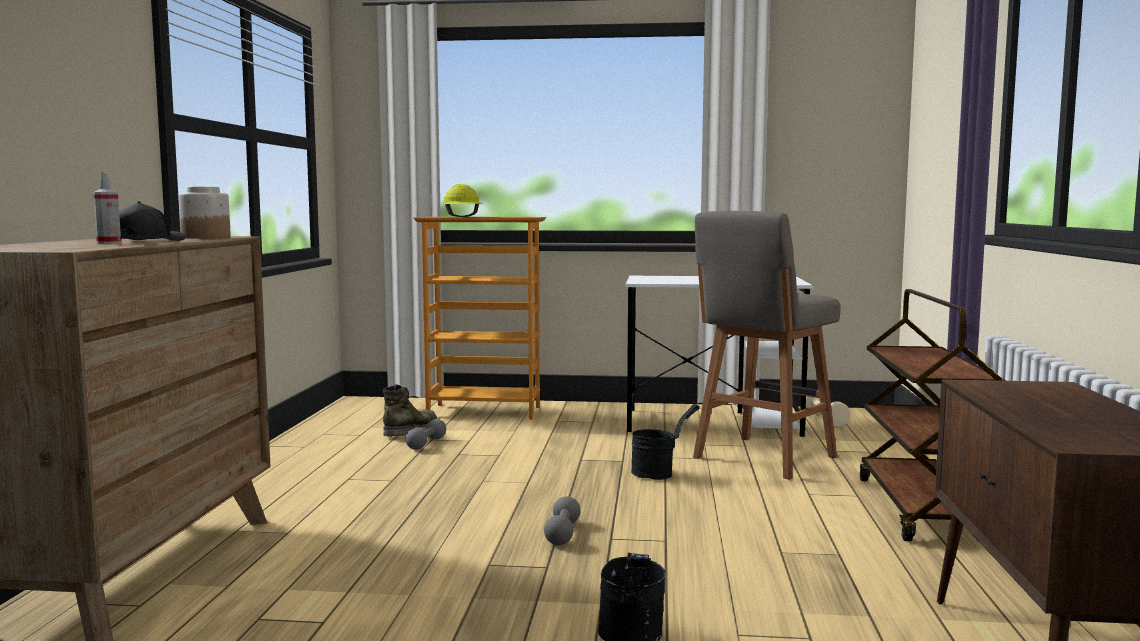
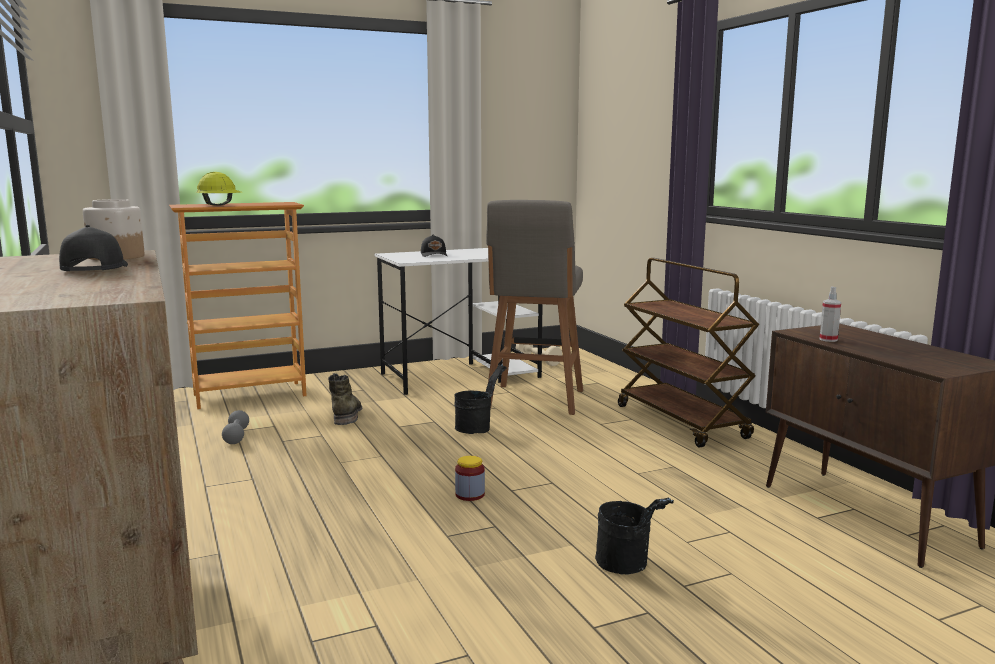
camera: 30 degrees left, 5 degrees up
(109, 243) = (85, 278): spray bottle -> spray bottle (828, 339)
(412, 430) = (201, 425): green boot -> green boot (346, 415)
(562, 533) = (470, 495): grey dumbbell -> jar
(685, 279) = (434, 255): none -> black cap

